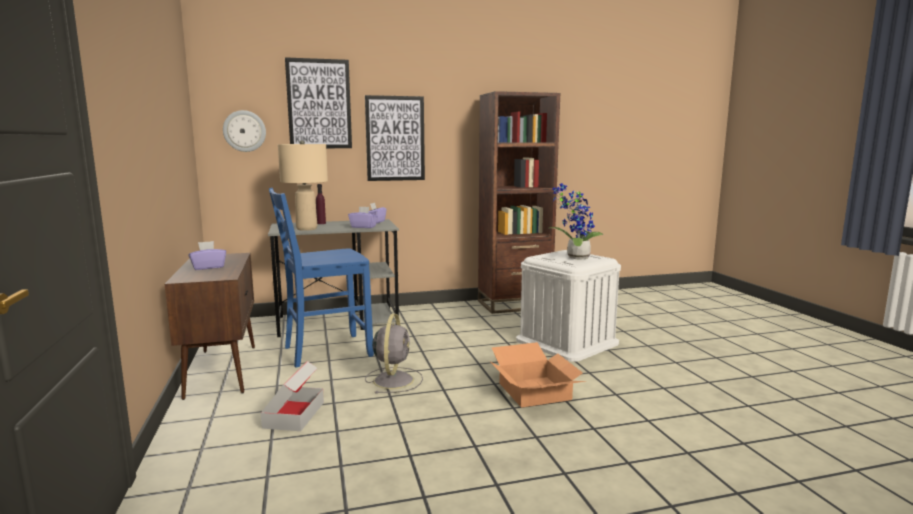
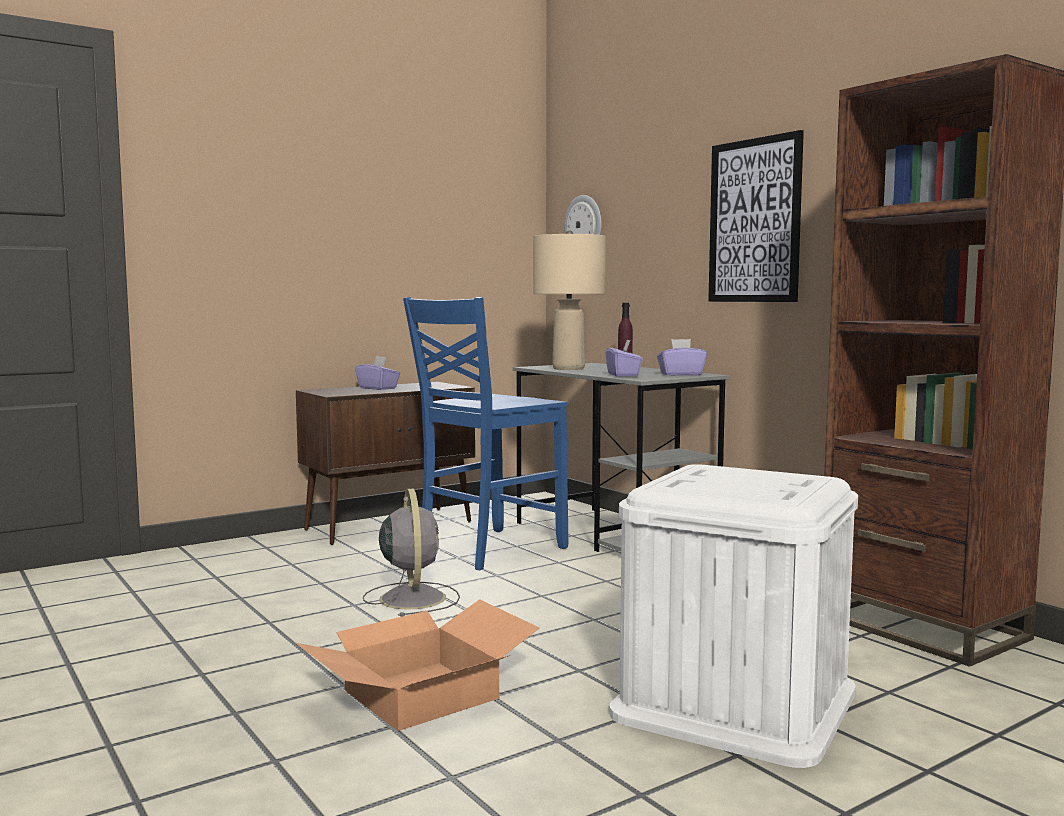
camera: 70 degrees right, 5 degrees down
(294, 415) = (279, 573): cardboard box -> none
(319, 104) = (659, 172): picture -> none
(325, 351) = (488, 550): blue chair -> blue chair turned 90 degrees counterclockwise
(394, 379) = (412, 597): grey fan -> grey fan turned 90 degrees counterclockwise
(575, 257) = (741, 483): potted plant -> none

